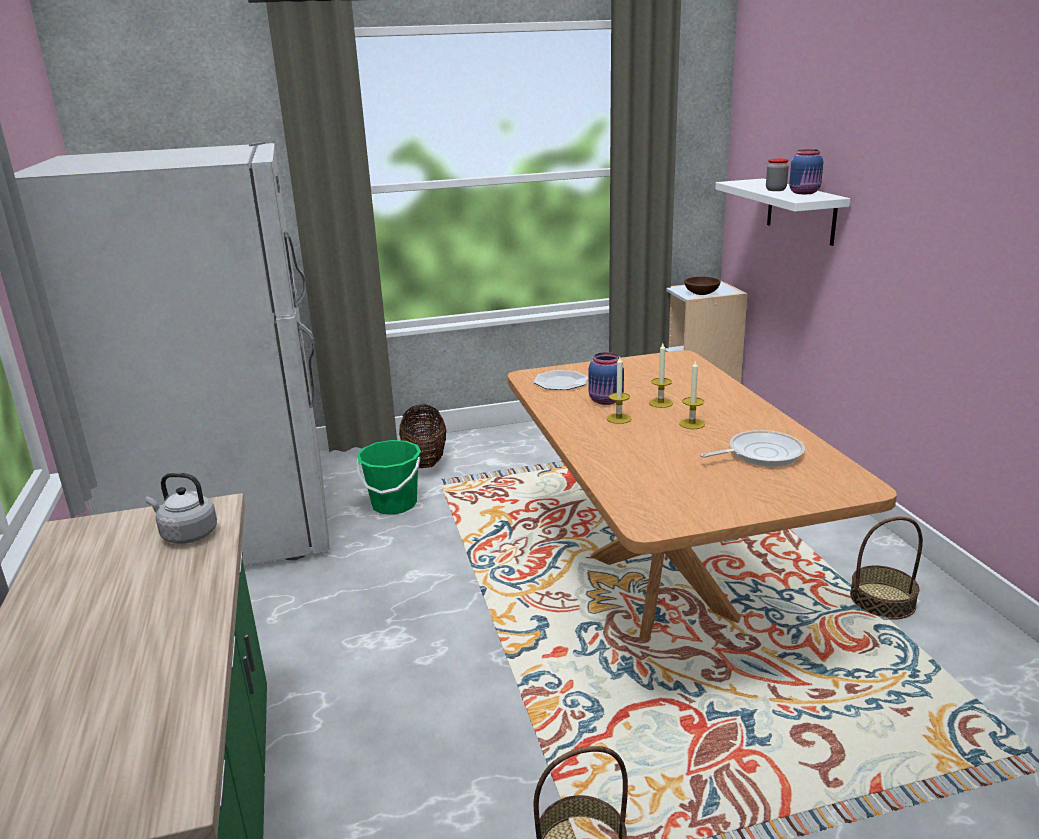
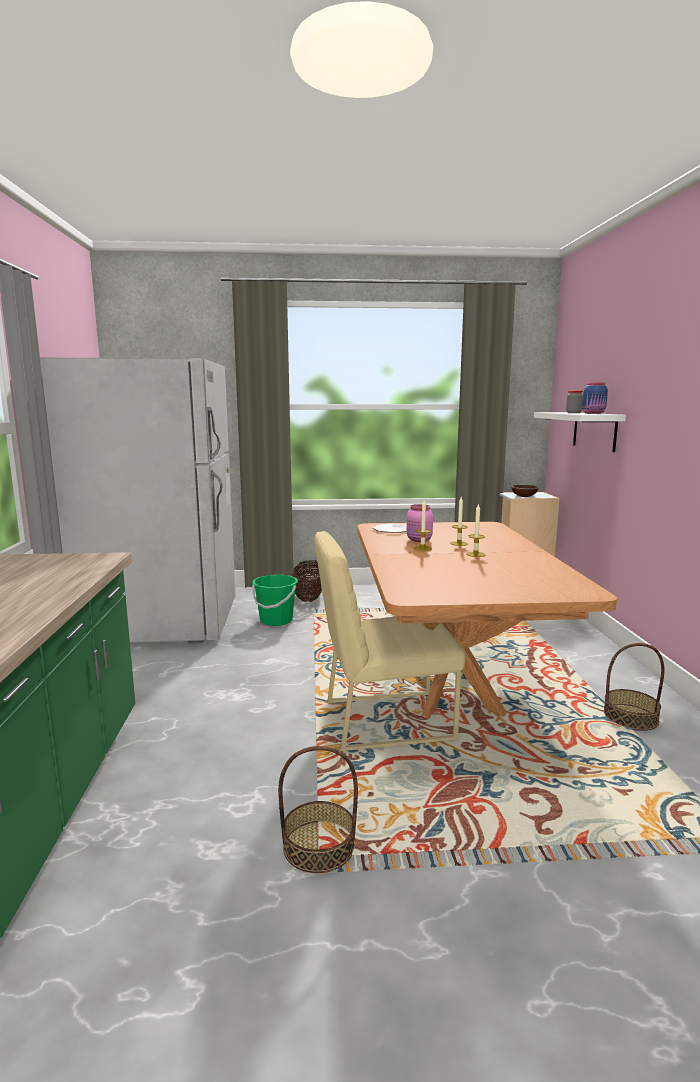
camera: 10 degrees right, 10 degrees down
(187, 534) = (79, 565): grey kettle -> none
(595, 651) = (384, 720): none -> beige chair
(606, 401) = (419, 540): blue jar -> pink jar
(760, 454) = (518, 571): frying pan -> none

